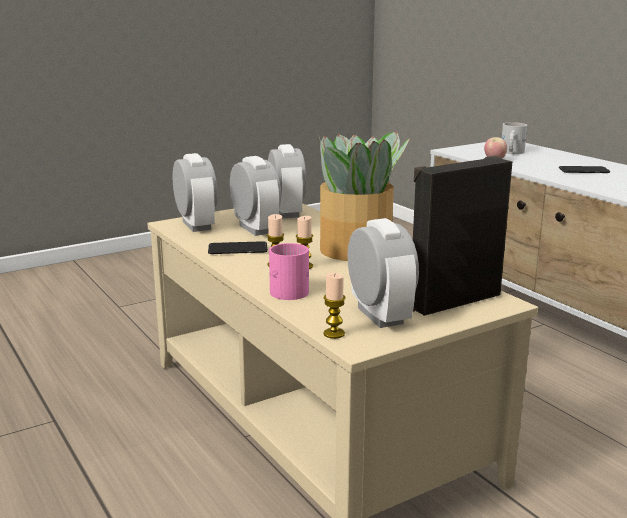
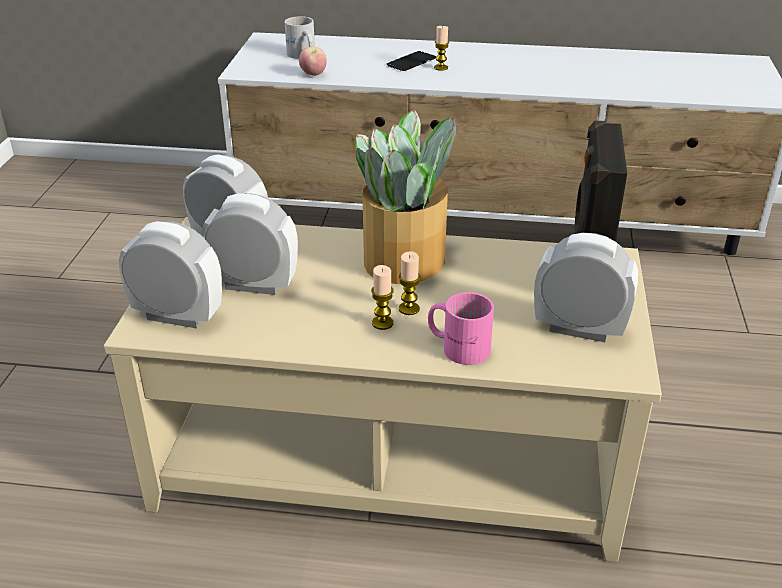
camera: 50 degrees left, 15 degrees up
(237, 249) = (302, 324): phone -> none
(334, 334) = (593, 372): candle -> candle (441, 68)

